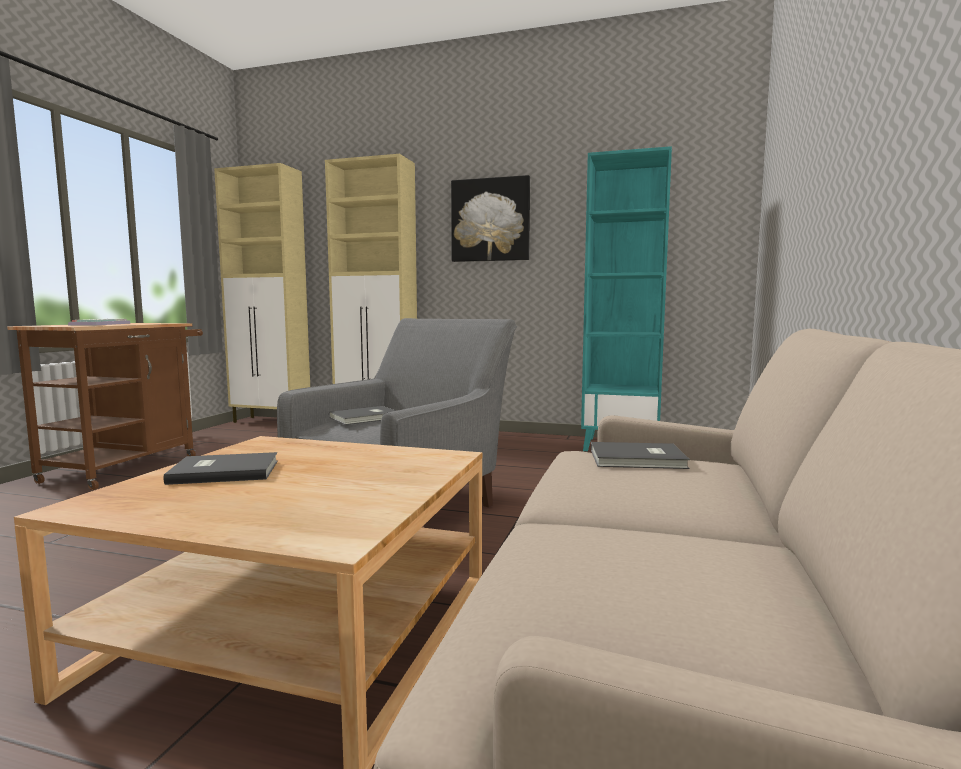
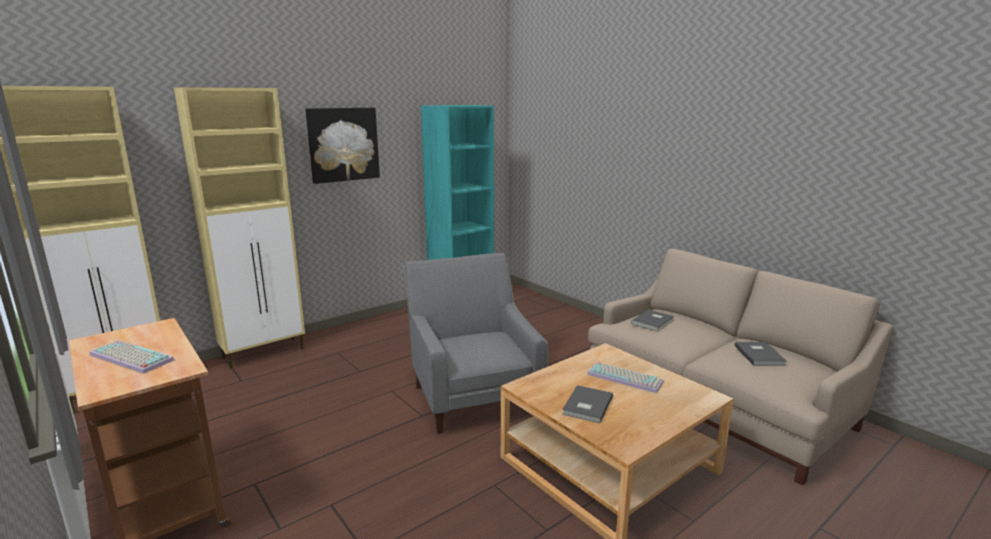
camera: 55 degrees left, 10 degrees up
(354, 477) = (626, 378): none -> keyboard
(366, 418) = (472, 348): grey book -> grey book (760, 355)

